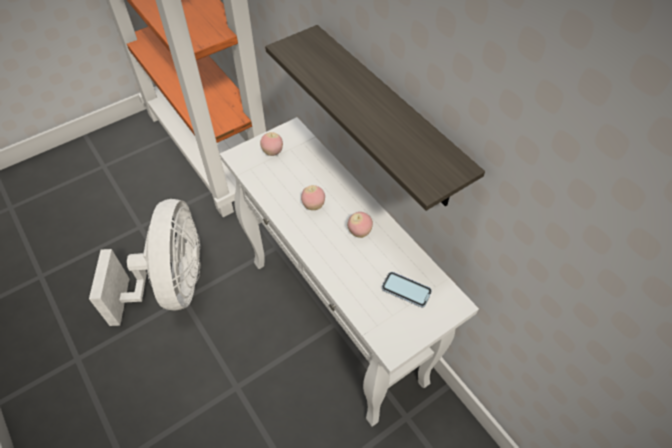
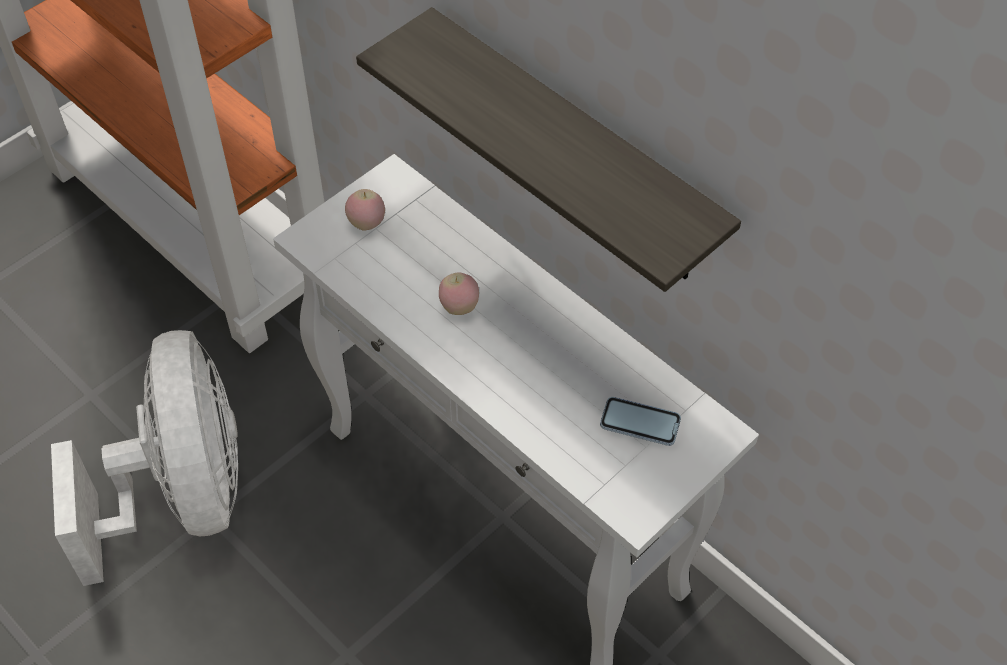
camera: 10 degrees left, 0 degrees up
(359, 232) = (546, 341): apple -> none

